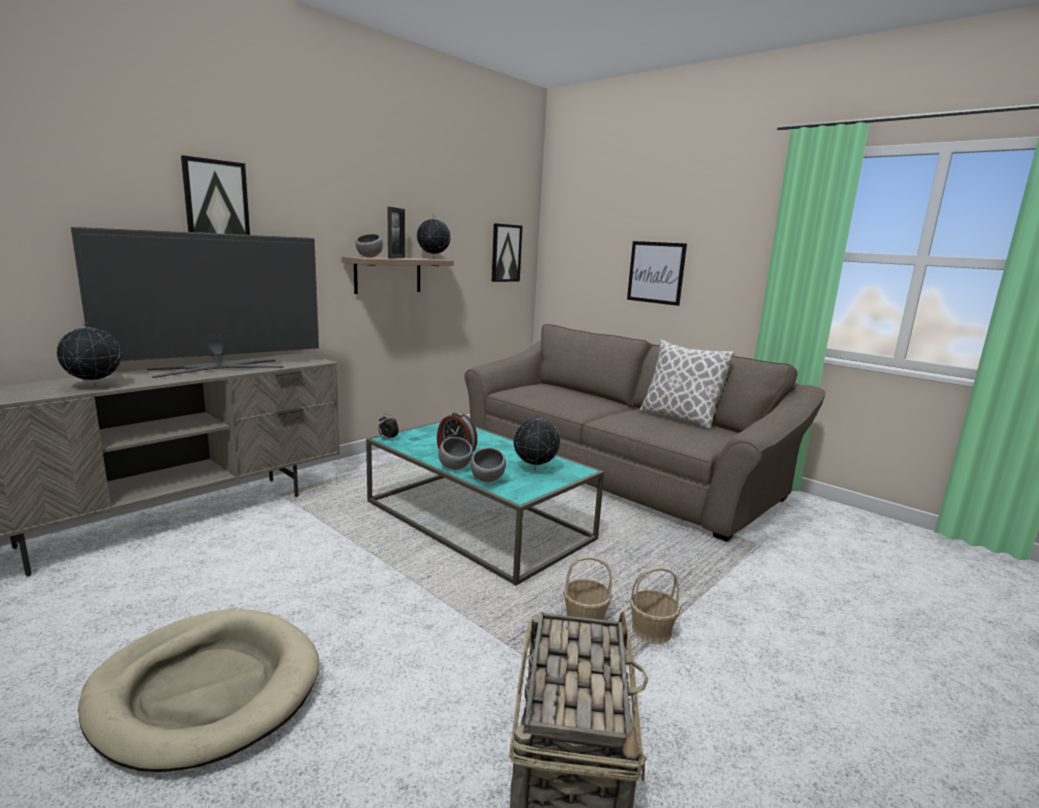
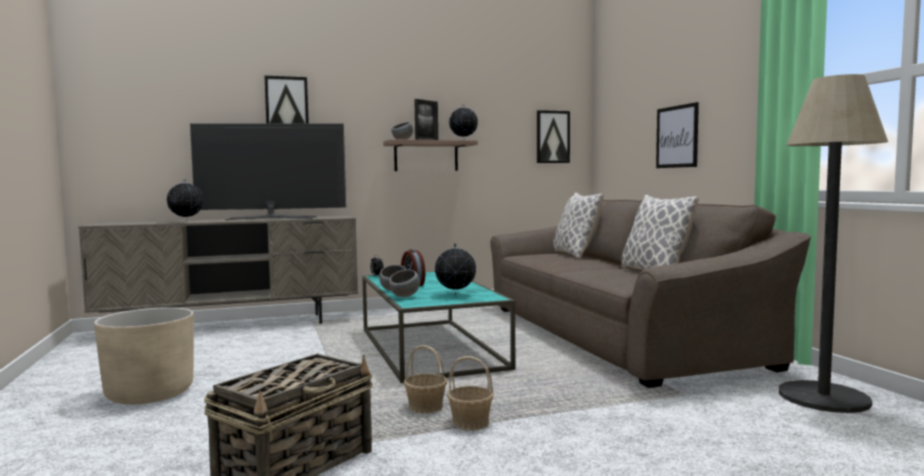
camera: 30 degrees right, 10 degrees down
(206, 690) = (150, 394): beige dog bed -> beige planter
(560, 388) = (576, 254): none -> pillow
(841, 527) = (823, 397): none -> floor lamp

